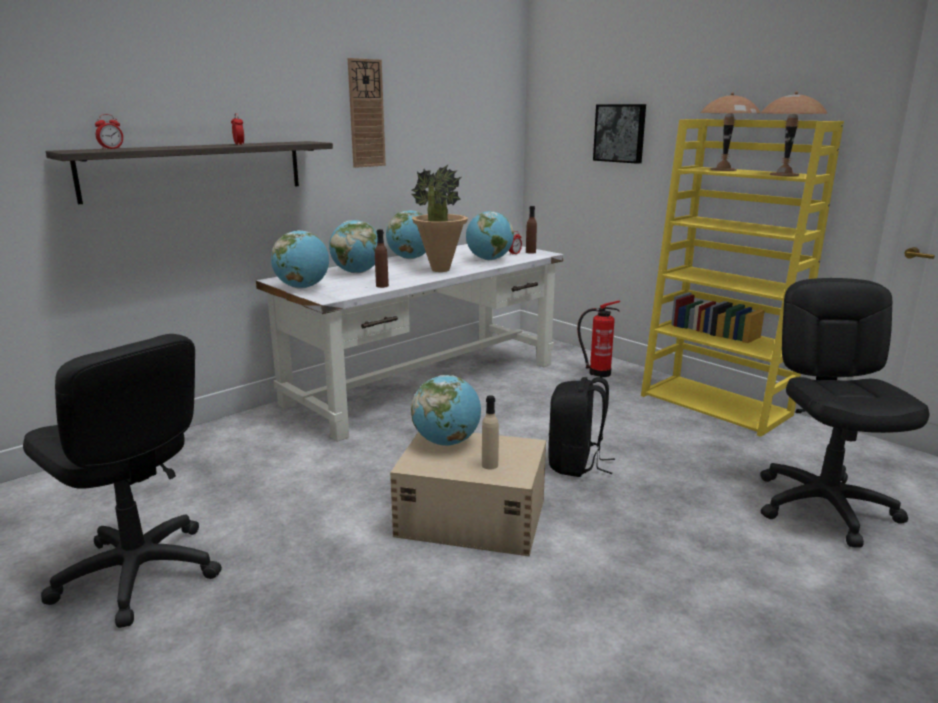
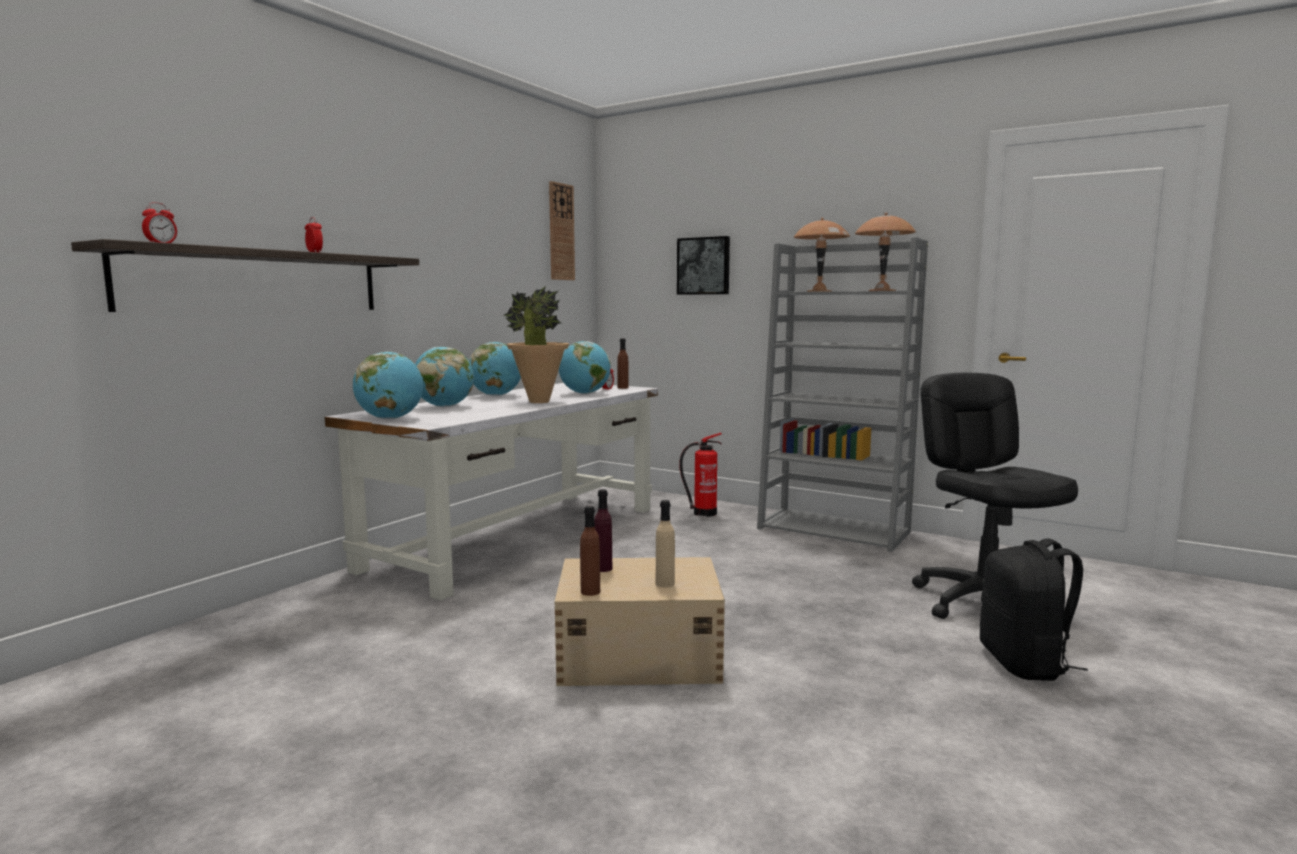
camera: 15 degrees left, 10 degrees down
(138, 573) = (228, 773): black office chair -> none
(366, 114) = (445, 236): wall clock -> wall clock (561, 232)
(382, 286) = (485, 414): brown bottle -> brown bottle (590, 592)
(447, 442) = (603, 568): globe -> purple bottle
(576, 464) = (725, 593): black backpack -> black backpack (1025, 664)
(716, 405) = (835, 530): yellow bookcase -> grey bookcase

